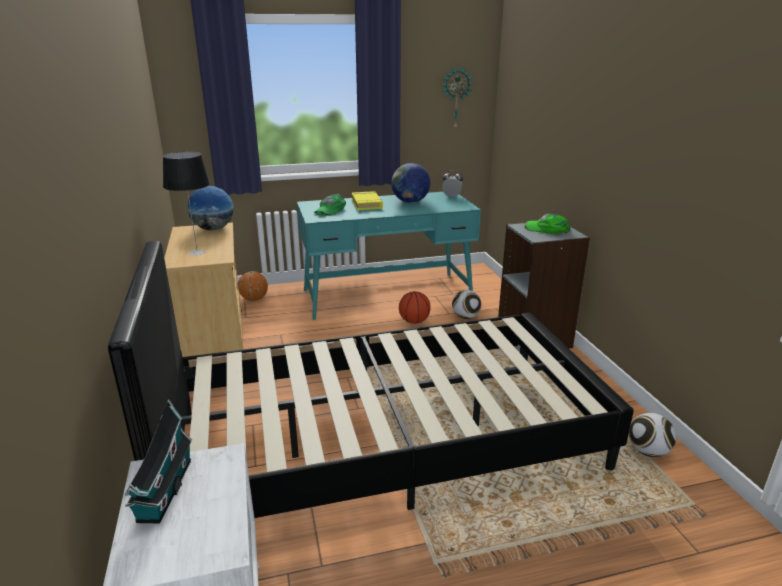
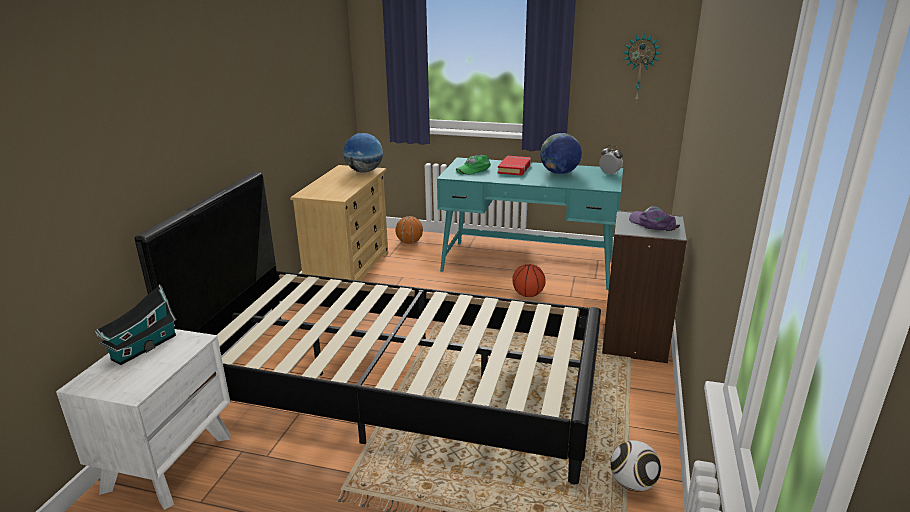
camera: 30 degrees right, 0 degrees up
(196, 252) = (328, 188): table lamp -> none
(367, 204) = (514, 169): yellow book -> red book
(466, 317) = (584, 303): football -> none
(547, 229) = (652, 223): green cap -> purple cap

